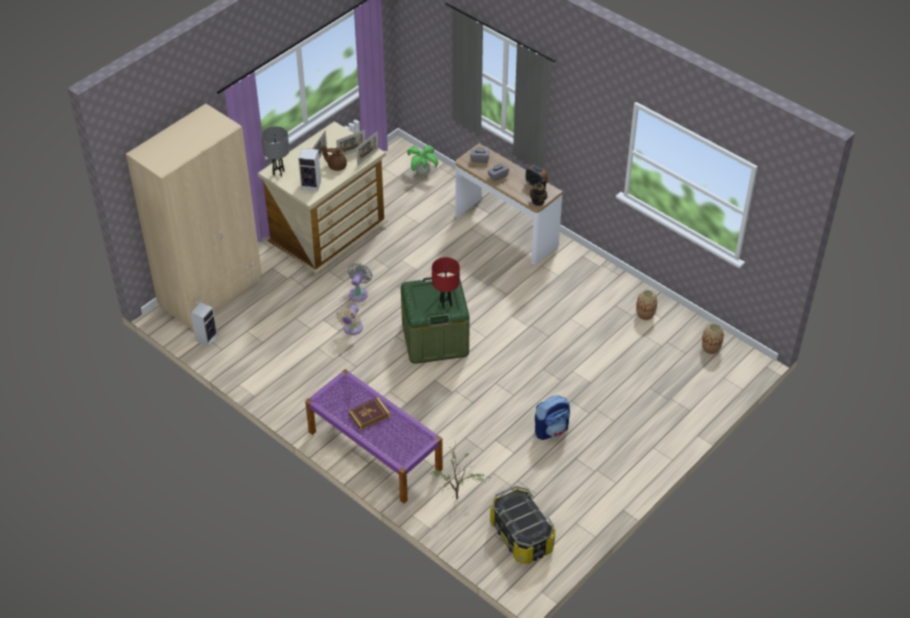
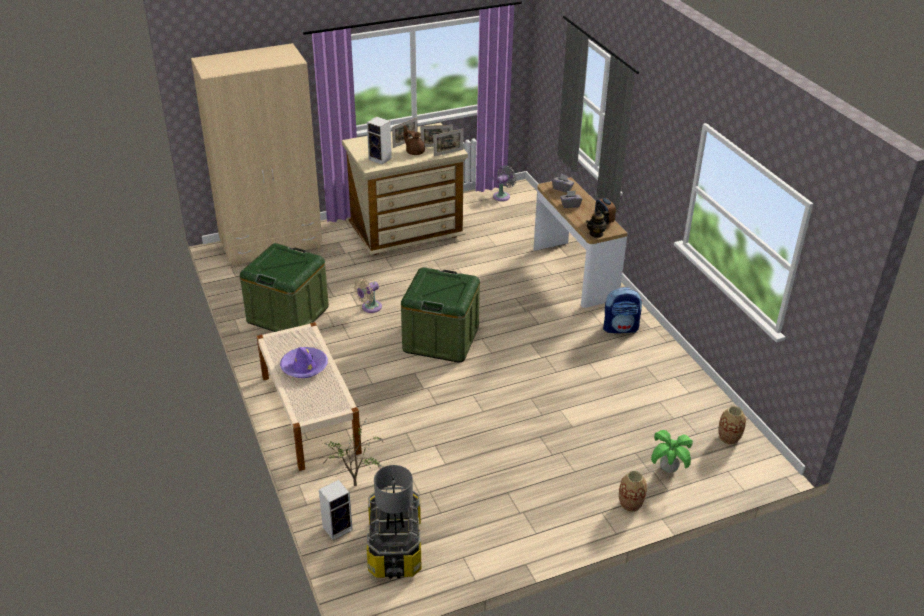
camera: 25 degrees right, 10 degrees down
(207, 337) = (239, 275): speaker -> speaker (338, 527)
(278, 173) = (359, 144): grey table lamp -> grey table lamp (395, 528)
(284, 362) = (288, 314): none -> green storage box
(359, 293) = (399, 282): grey fan -> grey fan (503, 196)
(369, 415) = (304, 367): book -> purple hat
(374, 451) = (309, 414): purple bench -> beige bench
(423, 172) = (527, 210): potted plant -> potted plant (668, 469)
(445, 303) = (448, 295): red table lamp -> none
(551, 430) = (500, 456): backpack -> backpack (620, 328)
(645, 314) = (672, 384): vase -> vase (630, 504)

